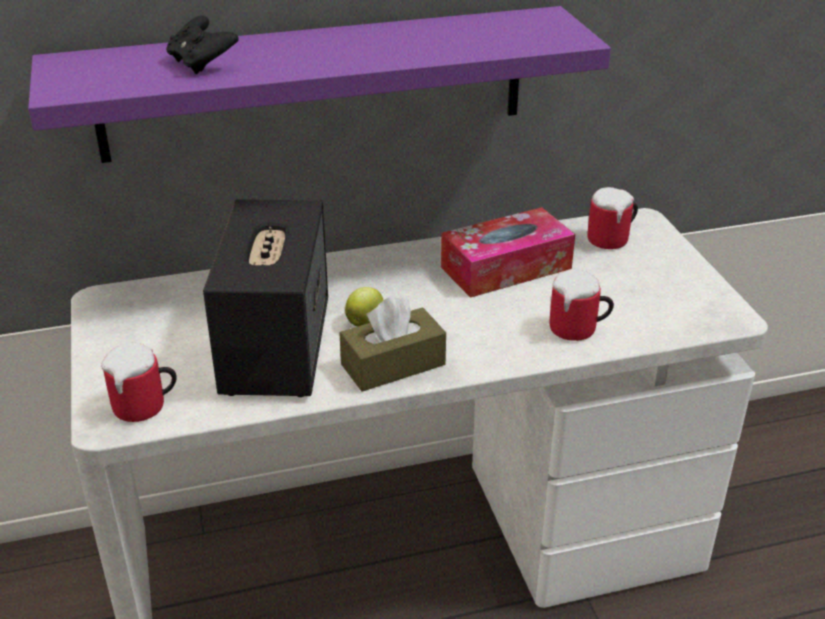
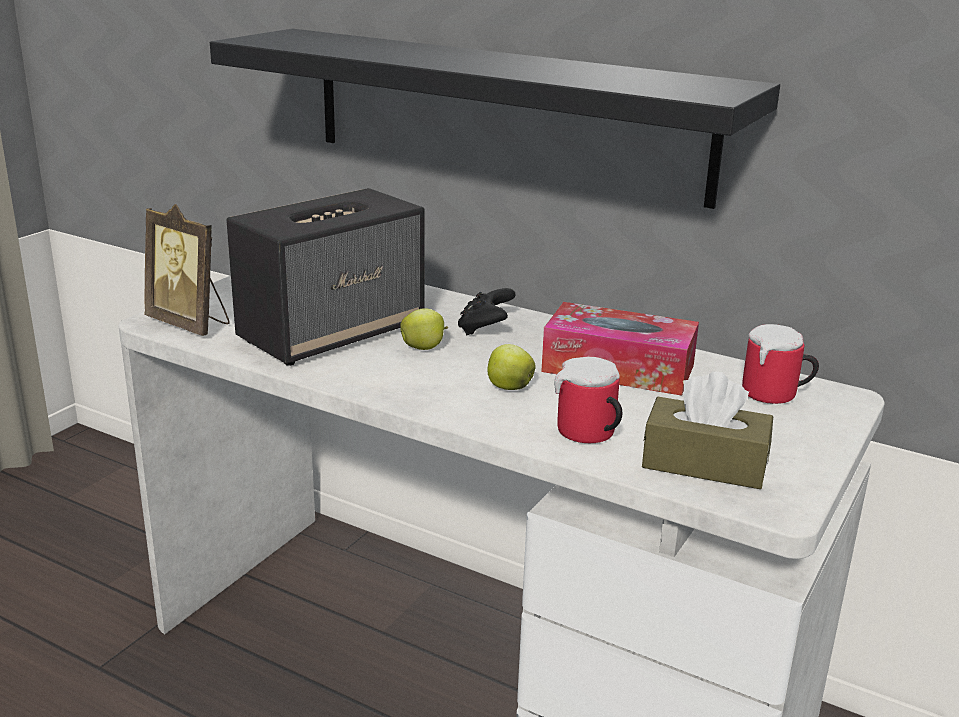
camera: 45 degrees right, 10 degrees down
(146, 407) = (190, 324): mug -> picture frame
(202, 64) = (368, 48): black game controller -> black game controller (485, 329)
(314, 84) = (505, 113): purple shelf -> black shelf
(393, 364) = (387, 380): brown tissue box -> brown tissue box (704, 464)
(475, 322) = (508, 387): none -> apple

